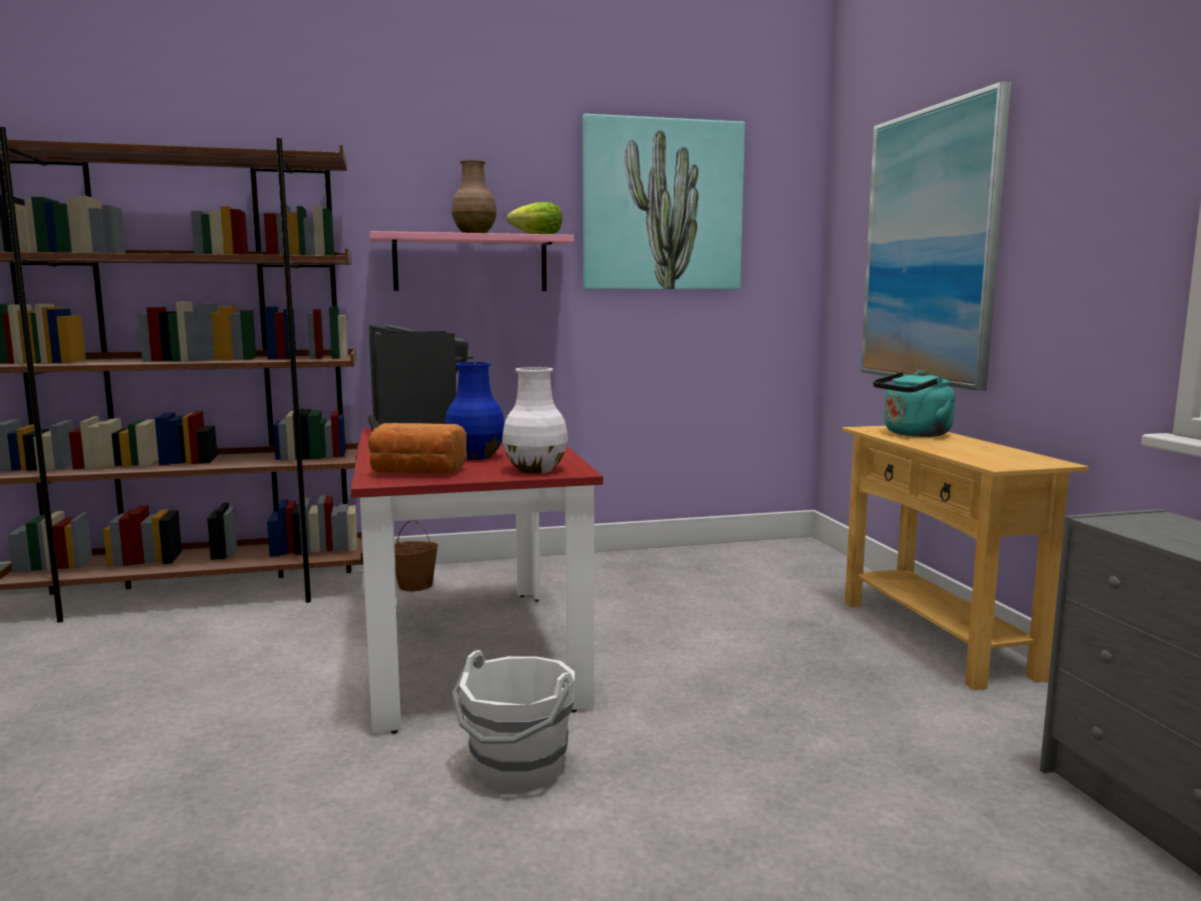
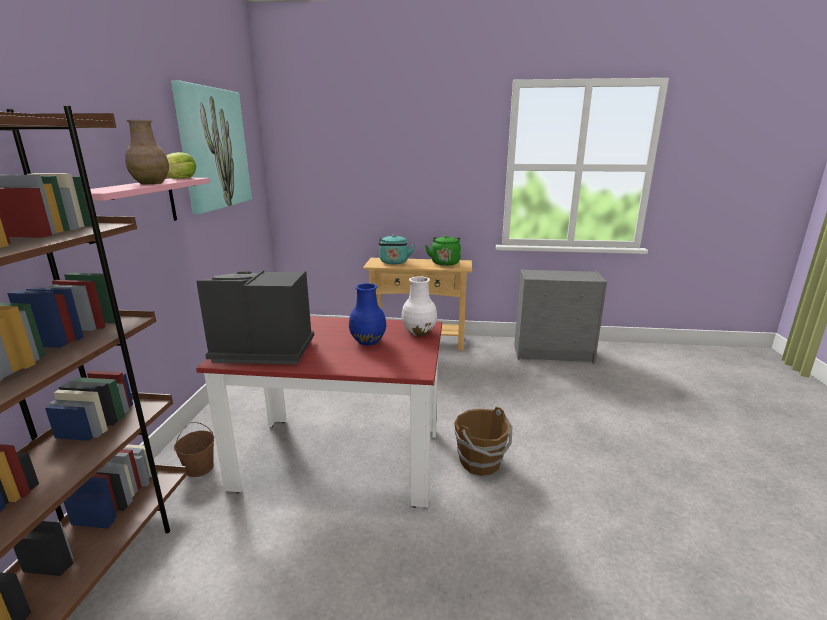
camera: 70 degrees left, 10 degrees up
(416, 473) = (403, 360): bread -> none
(518, 769) = (481, 462): white bucket -> brown bucket
(930, 247) = (364, 175): picture -> none
(1004, 454) = (445, 262): none -> green kettle

